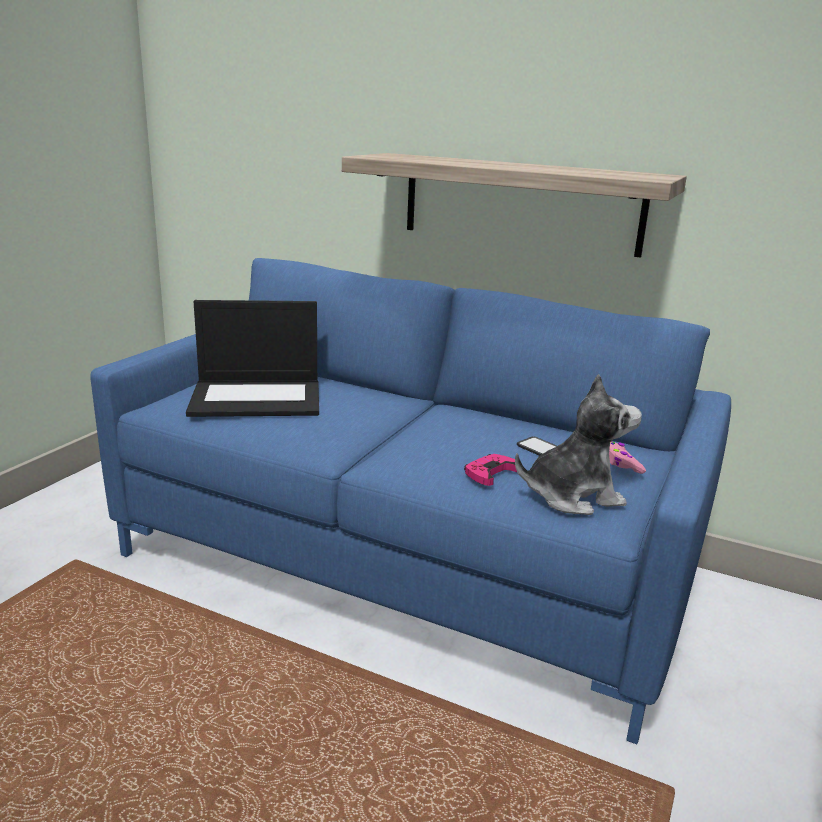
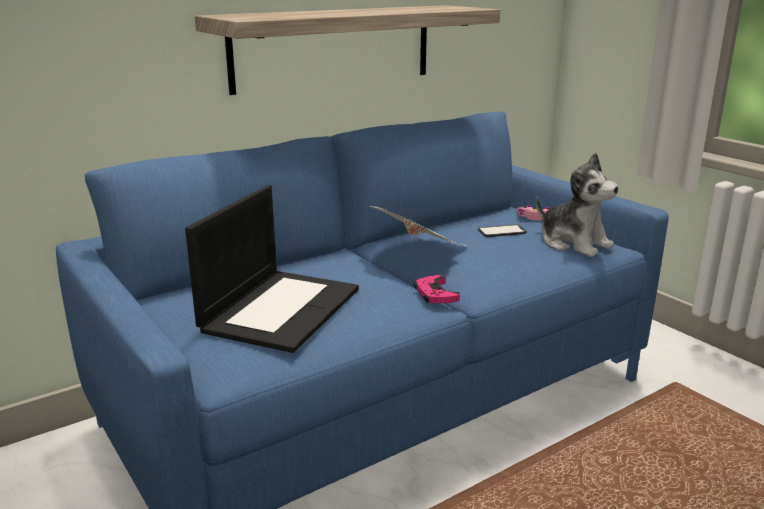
camera: 60 degrees left, 0 degrees up
(430, 422) = (417, 252): none -> newspaper
(491, 473) = (527, 256): pink game controller -> pink game controller (435, 294)
(572, 496) = (573, 243): plush toy -> plush toy turned 120 degrees clockwise

